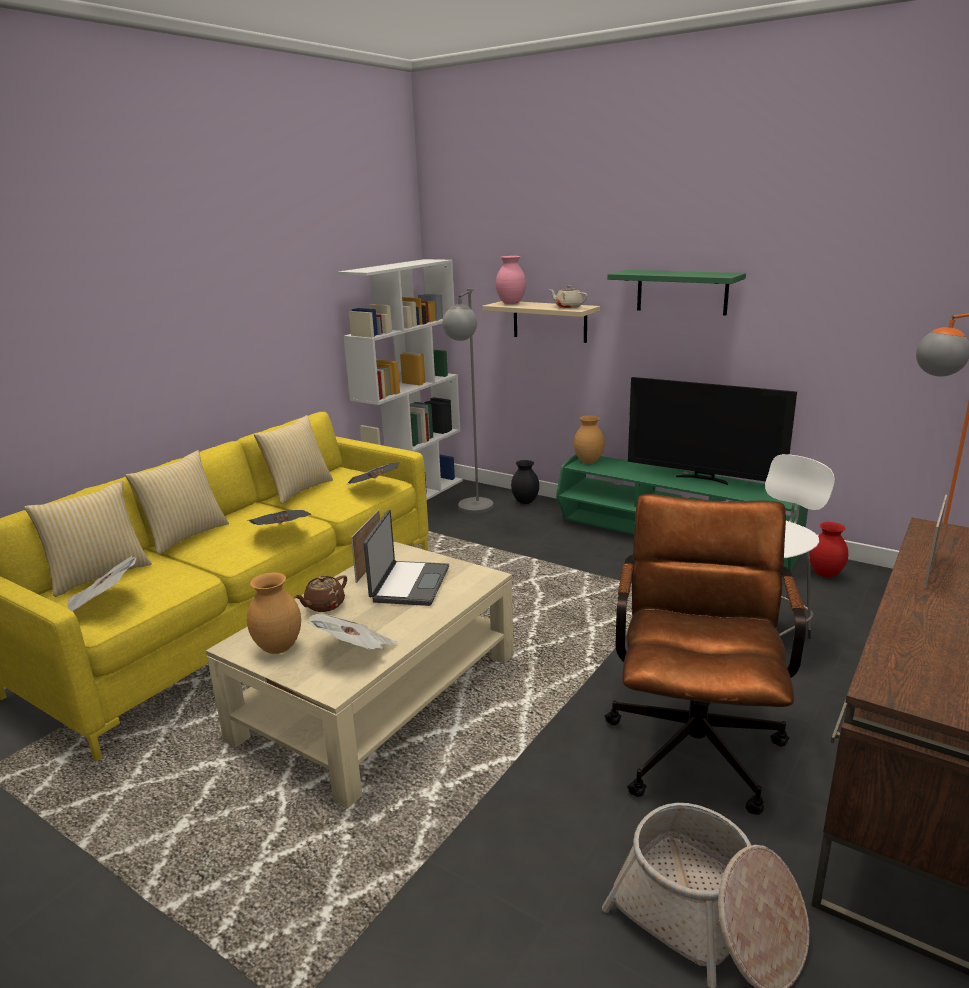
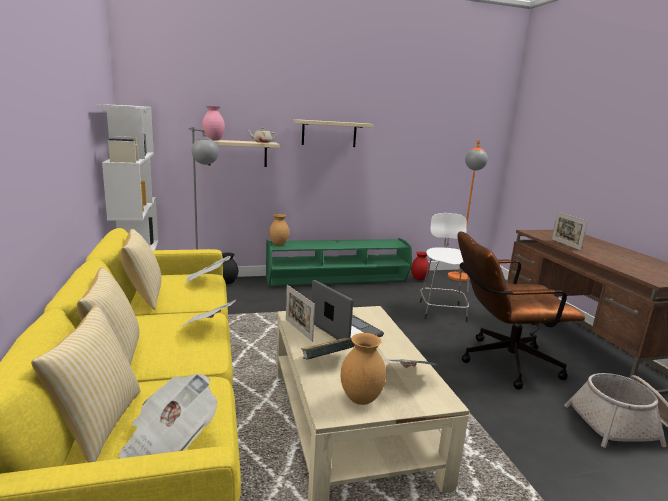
camera: 50 degrees left, 5 degrees down
(324, 605) = (325, 362): brown teapot -> book
(682, 292) = (329, 133): green shelf -> beige shelf
(695, 740) = (500, 362): brown office chair -> brown office chair turned 60 degrees counterclockwise
(703, 479) = (350, 242): television -> none

